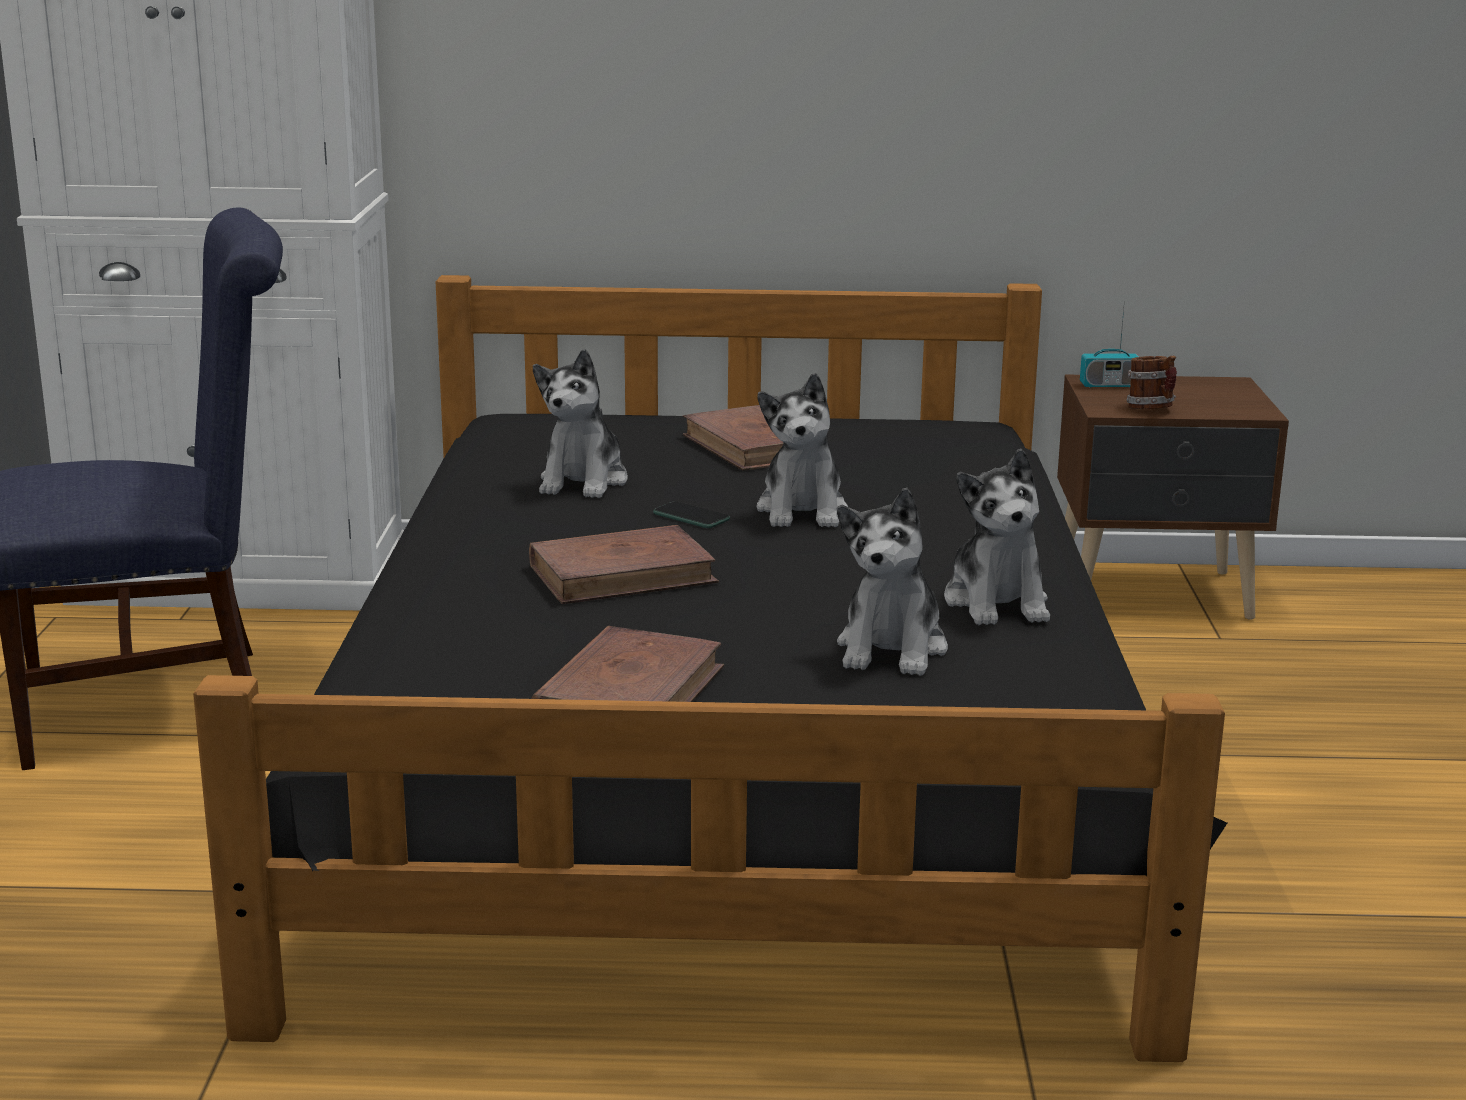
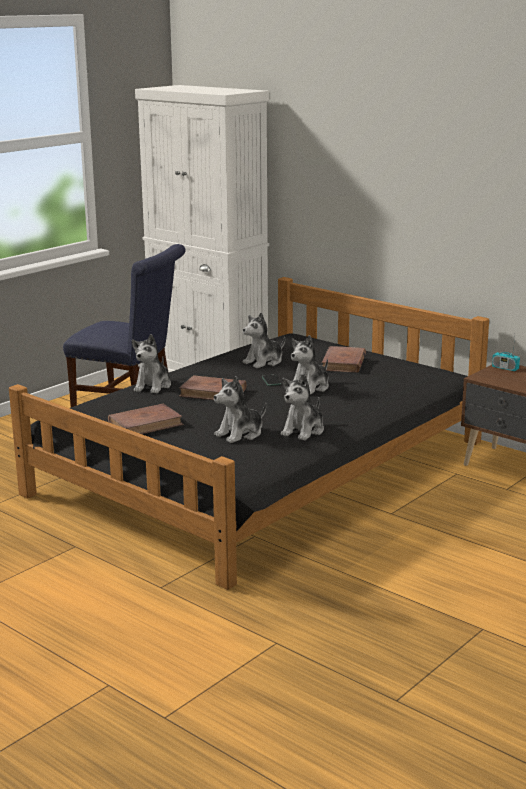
camera: 40 degrees right, 0 degrees up
(441, 598) = (153, 386): none -> plush toy
(1151, 409) = (496, 381): mug -> none

